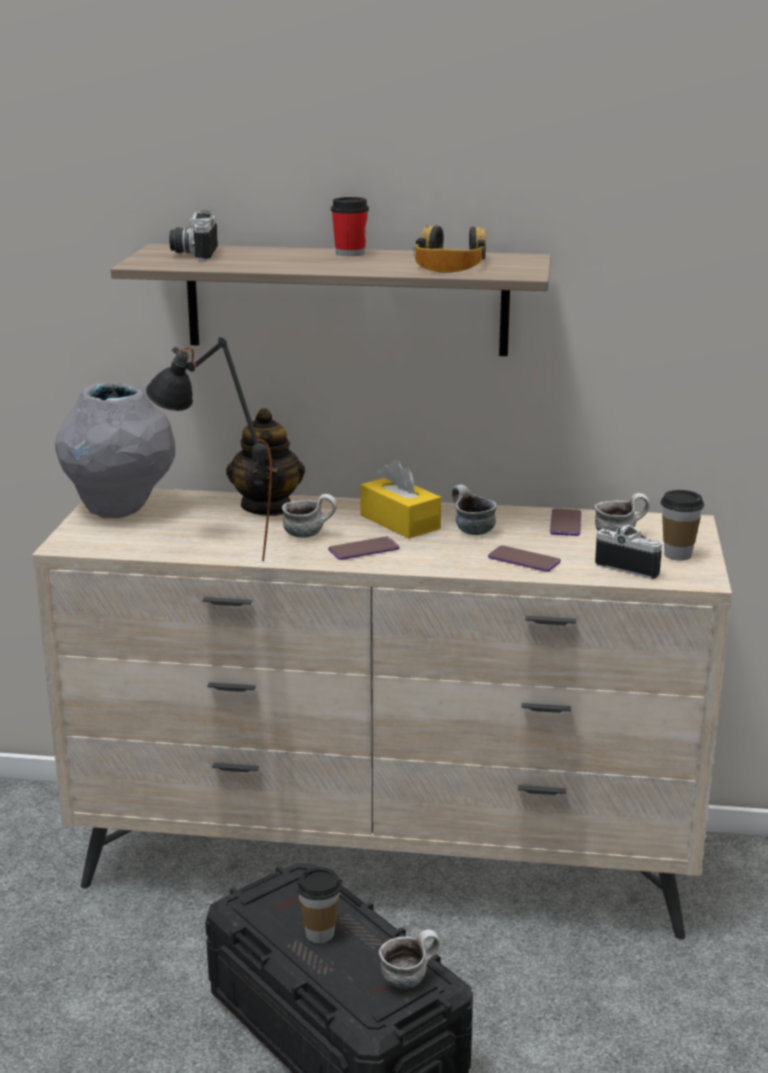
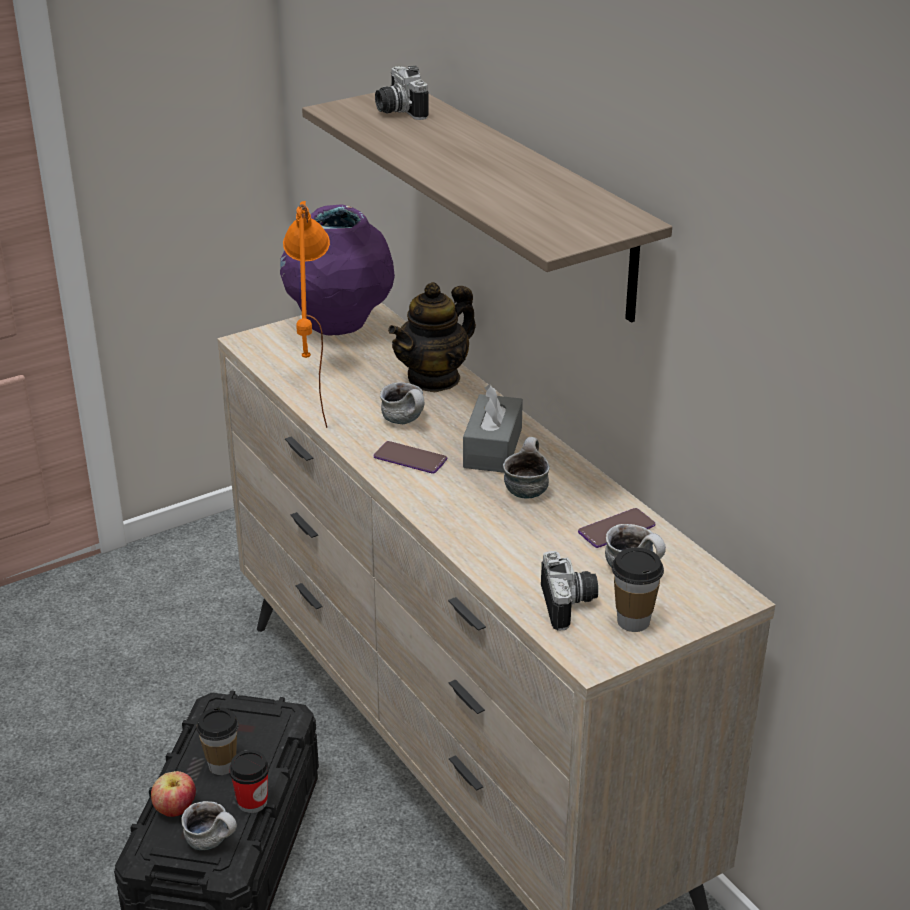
camera: 50 degrees right, 10 degrees up
(119, 509) = (339, 326): grey vase -> purple vase
(193, 254) = (397, 111): camera -> camera turned 75 degrees counterclockwise
(214, 554) = (311, 402): black table lamp -> orange table lamp
(341, 983) = (175, 809): none -> apple
(350, 253) = (508, 155): cup -> cup (252, 802)
(400, 522) = (492, 448): yellow tissue box -> grey tissue box
(450, 264) = (537, 203): headphones -> none
(524, 560) = (498, 543): phone -> none

